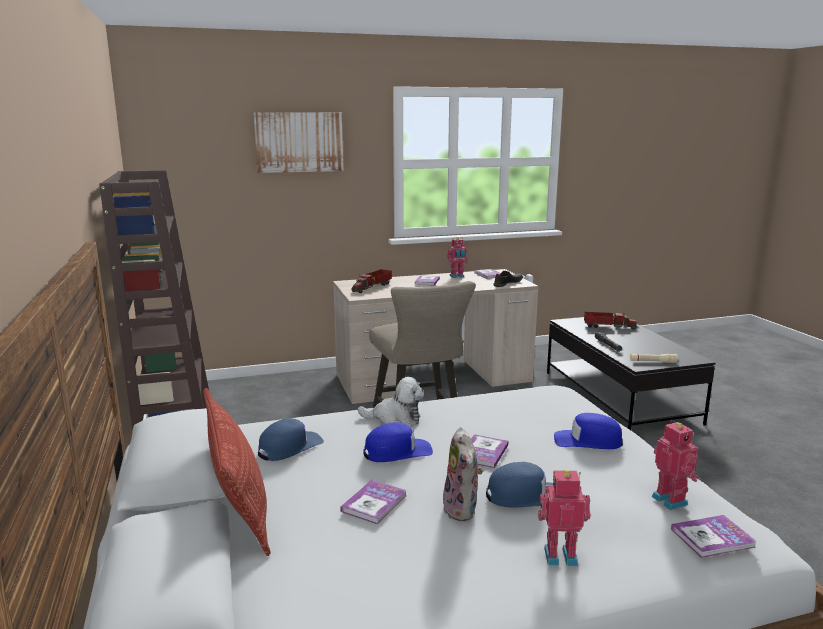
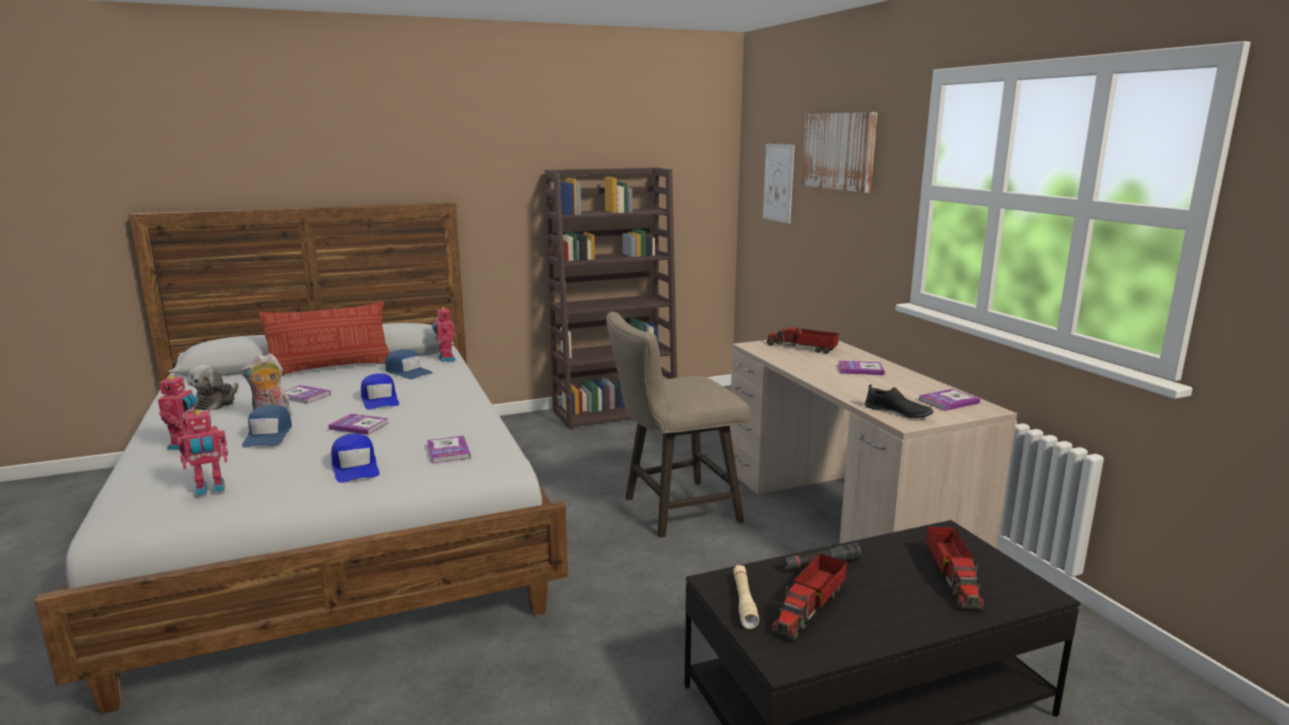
camera: 85 degrees right, 0 degrees up
(210, 174) = (778, 183): none -> picture
(395, 419) = (445, 397): plush toy -> plush toy (217, 402)
(457, 276) = (912, 384): toy robot -> toy robot (445, 359)
(587, 441) = (355, 467): blue cap -> blue cap turned 150 degrees clockwise
(649, 351) = (809, 608): none -> toy truck
(712, 538) = (137, 496): book -> book (448, 451)

